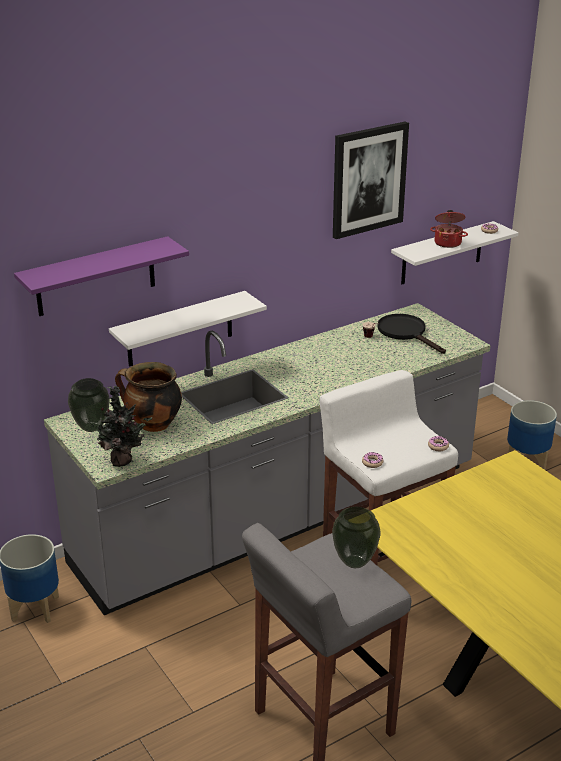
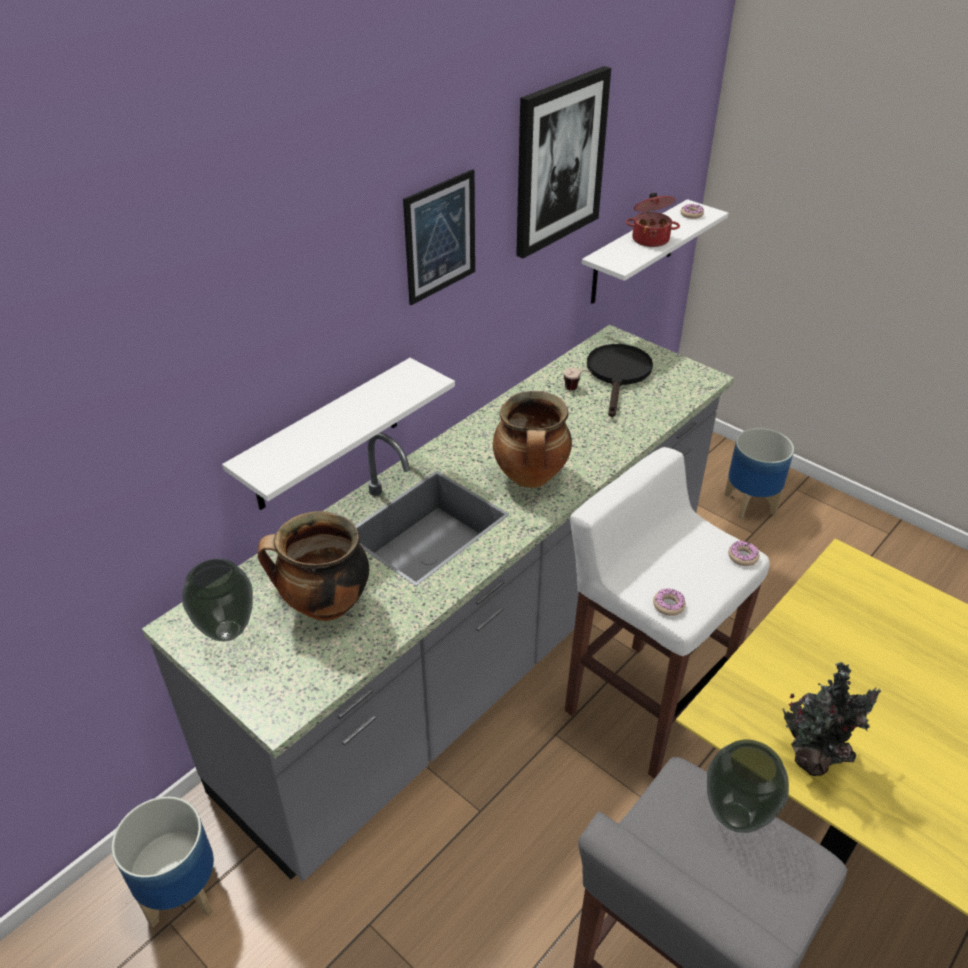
camera: 15 degrees left, 10 degrees up
(96, 277) = (190, 390): purple shelf -> none
(123, 460) = (301, 691): potted plant -> potted plant (813, 758)
(271, 215) = (440, 237): none -> picture
(313, 381) = (531, 478): none -> cooking pot
(406, 333) = (618, 374): black frying pan -> black frying pan turned 60 degrees clockwise

